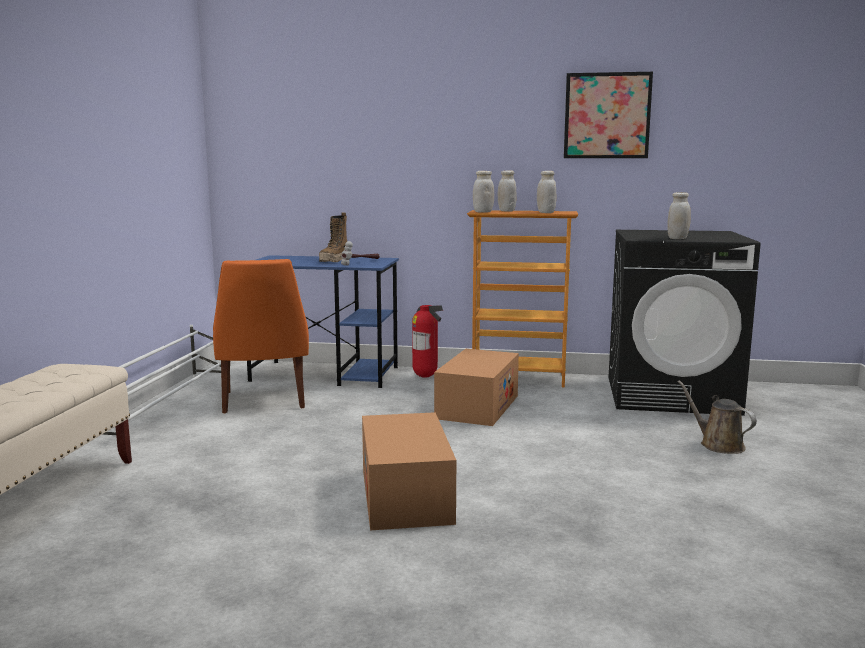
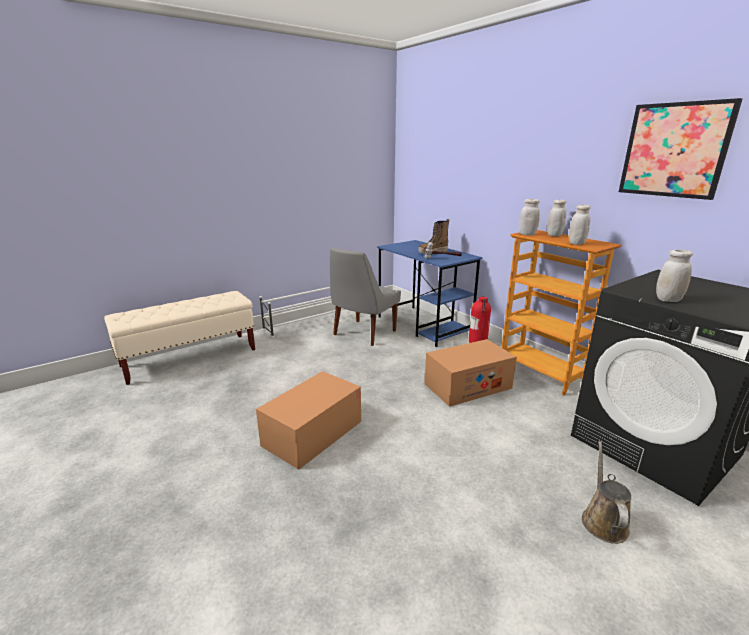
camera: 45 degrees right, 10 degrees up
(264, 401) = (363, 333): orange chair -> grey chair

